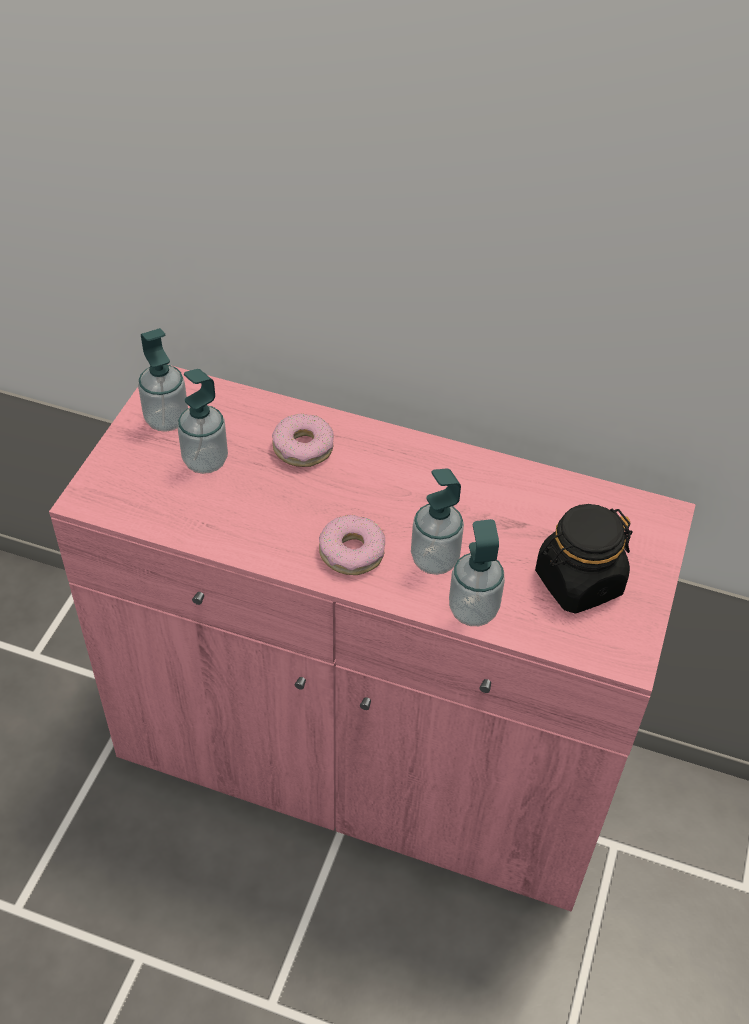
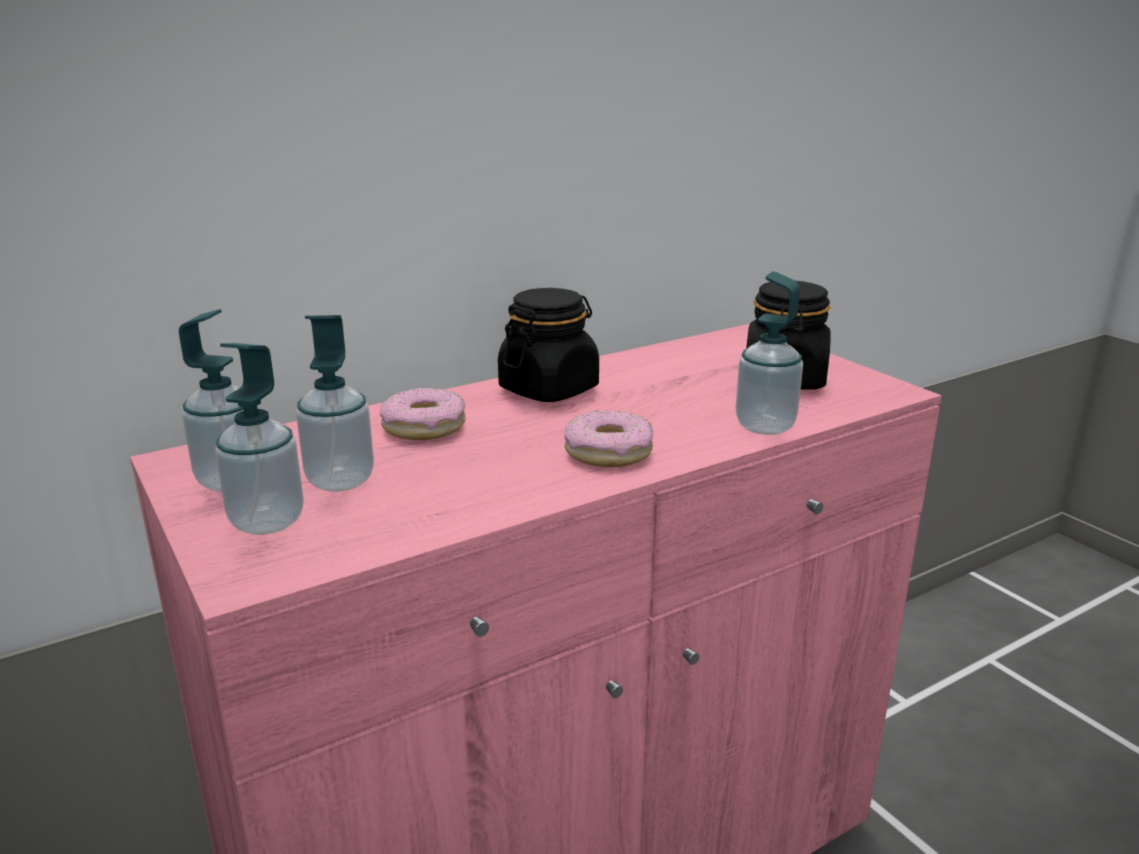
camera: 50 degrees left, 25 degrees down
(420, 467) = (549, 389): none -> black jar
(434, 560) = (676, 420): soap dispenser -> soap dispenser (267, 521)

